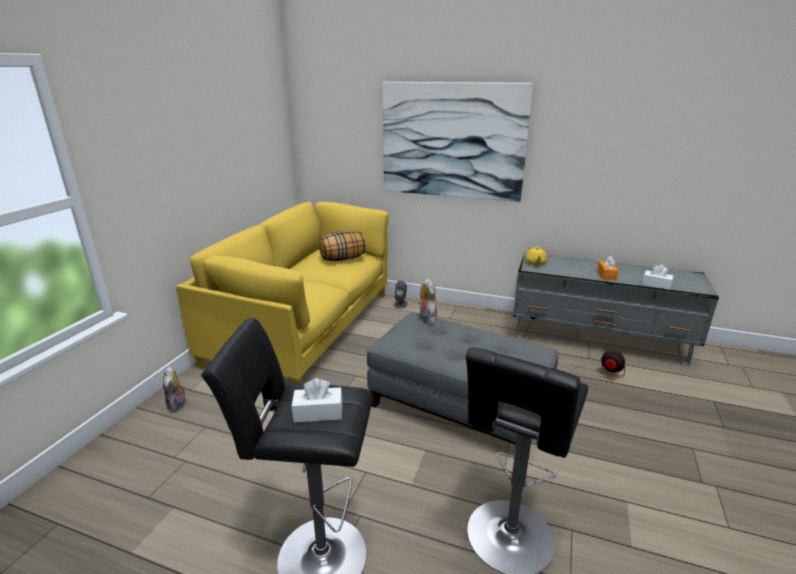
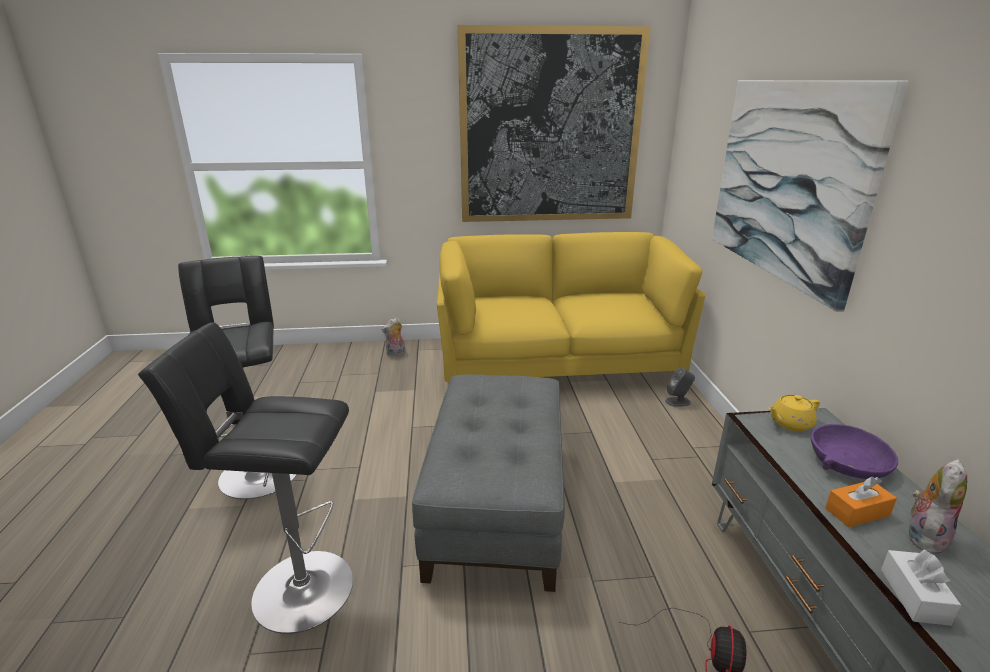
camera: 65 degrees right, 0 degrees up
(226, 129) = (549, 128): none -> picture
(318, 413) = (229, 338): white tissue box -> none
(343, 259) = (622, 307): pillow -> none
(426, 319) = (537, 387): plush toy -> plush toy (924, 535)
(571, 264) = (848, 462): none -> purple bowl

